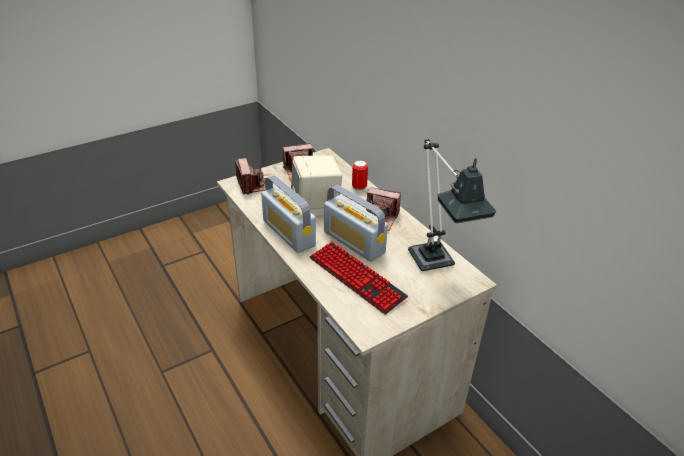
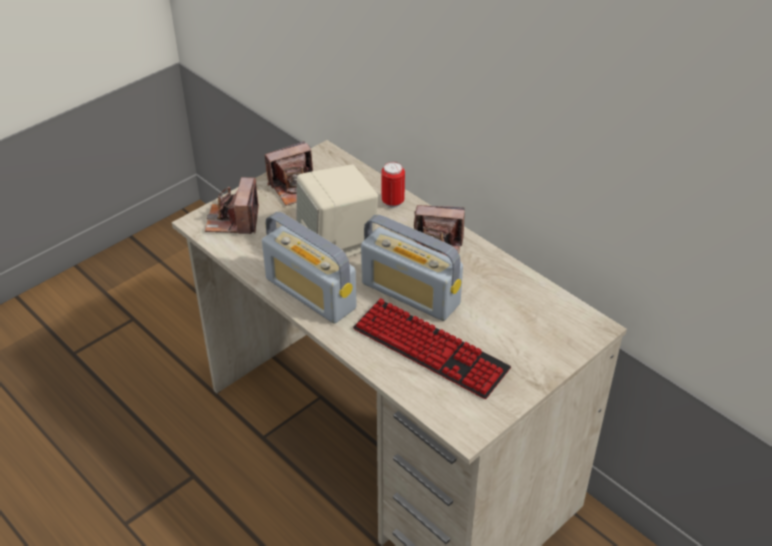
camera: 10 degrees left, 5 degrees up
(255, 185) = (233, 220): camera -> camera turned 150 degrees counterclockwise
(435, 265) = (535, 312): table lamp -> none

